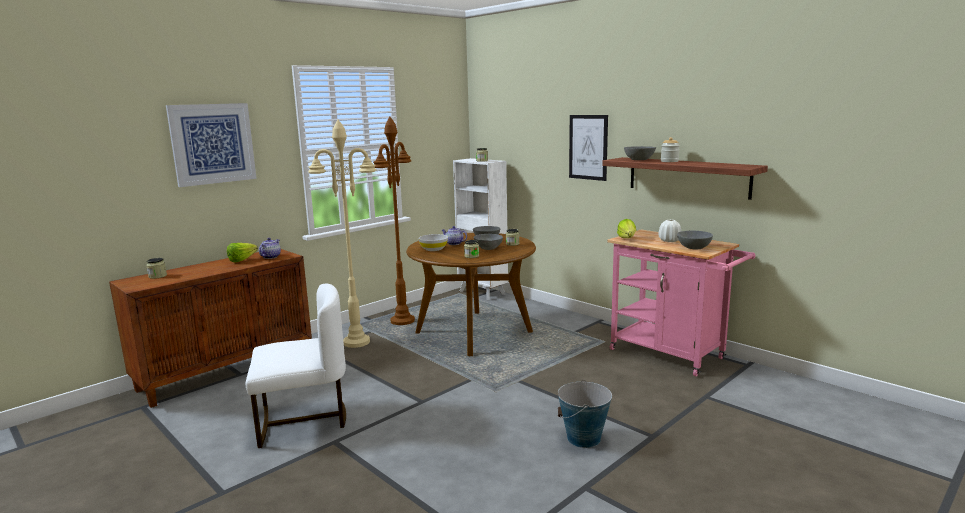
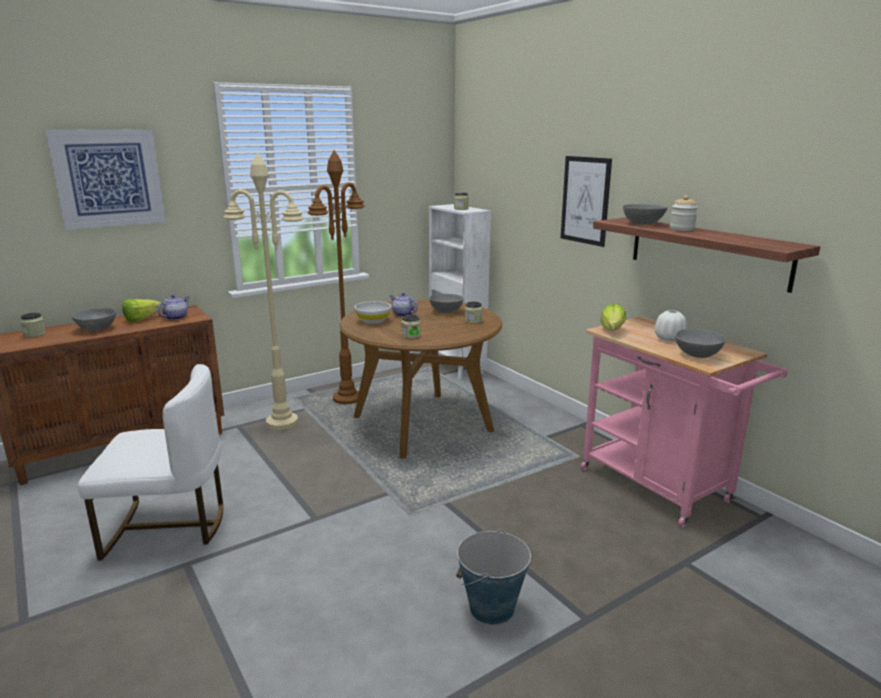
camera: 10 degrees right, 5 degrees up
(488, 248) = (439, 325): grey bowl -> grey bowl (97, 329)

